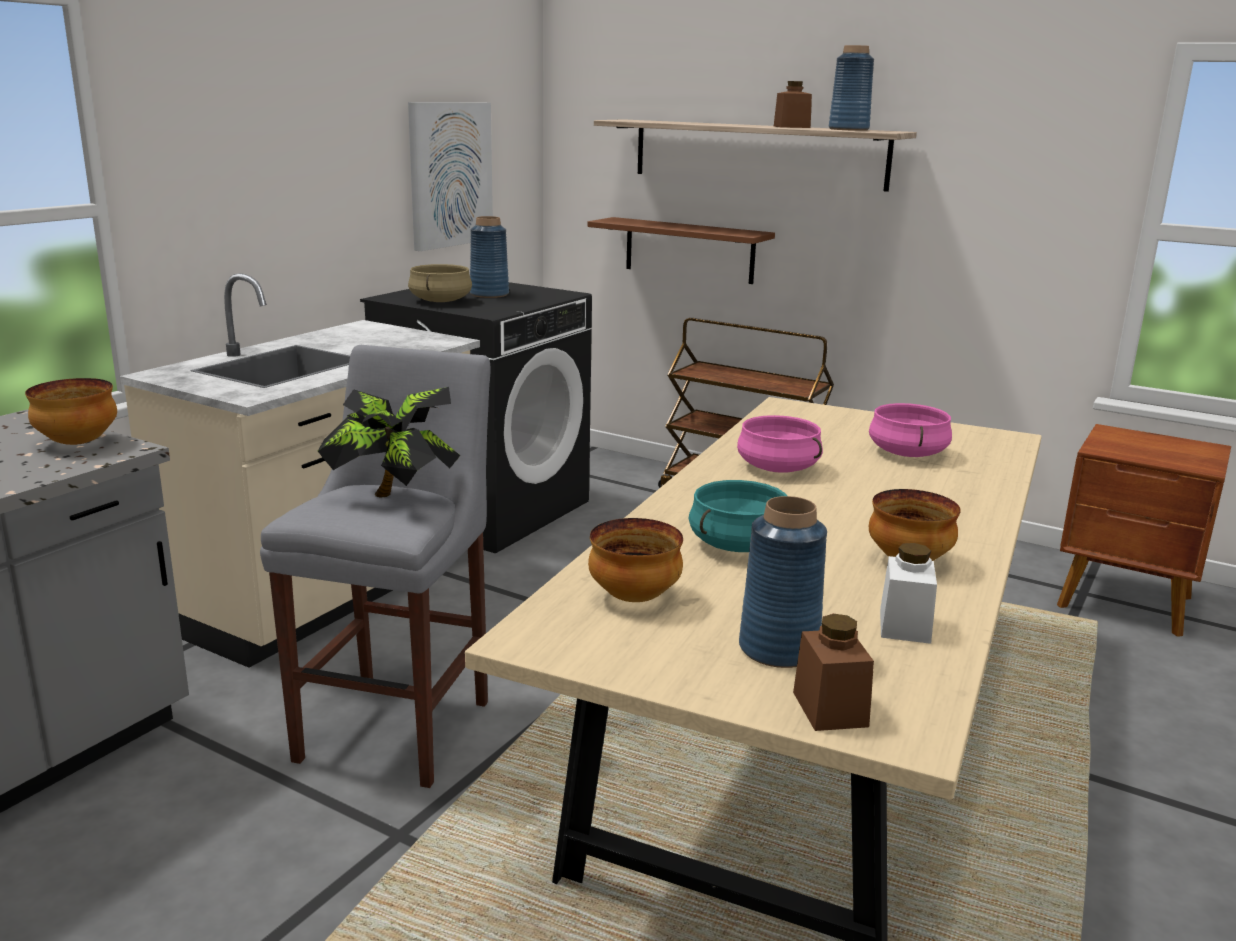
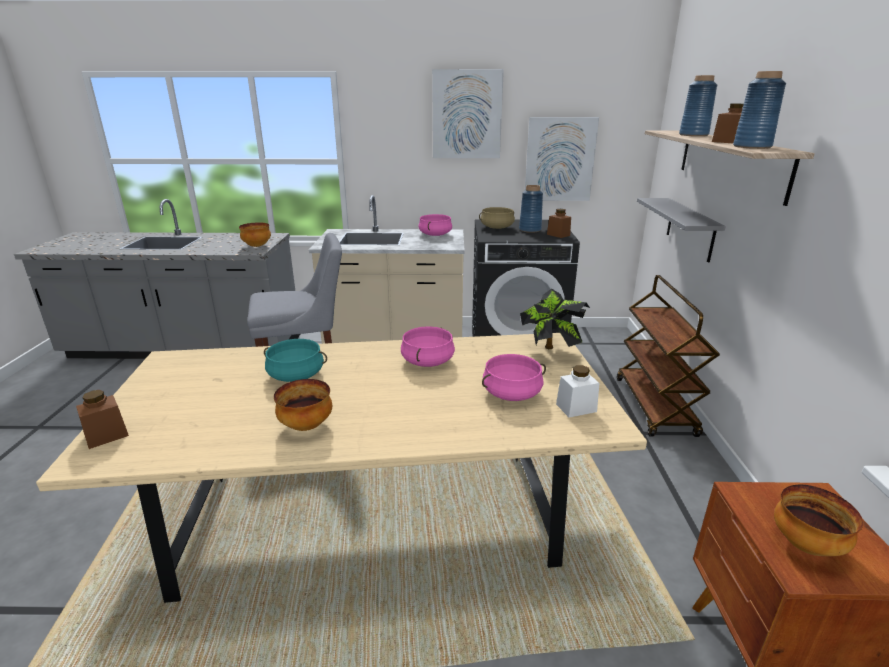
camera: 60 degrees right, 5 degrees up
(323, 98) = (467, 115): none -> picture
(359, 335) = (435, 235): none -> pink cooking pot
(394, 498) = (291, 300): potted plant -> potted plant (550, 351)
(542, 292) = (558, 235): none -> brown jar
(633, 597) = (215, 367): bowl -> bowl (805, 544)
(689, 250) = (690, 229): brown shelf -> grey shelf
(779, 649) = (169, 411): blue vase -> blue vase (693, 135)
(904, 626) = (210, 439): white jar -> white jar (576, 408)

